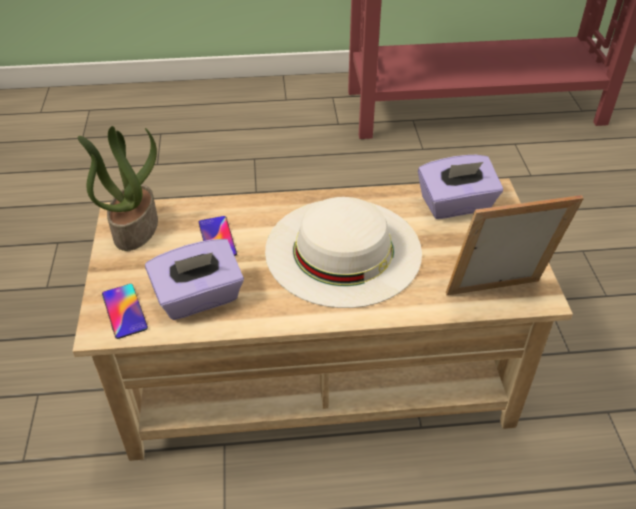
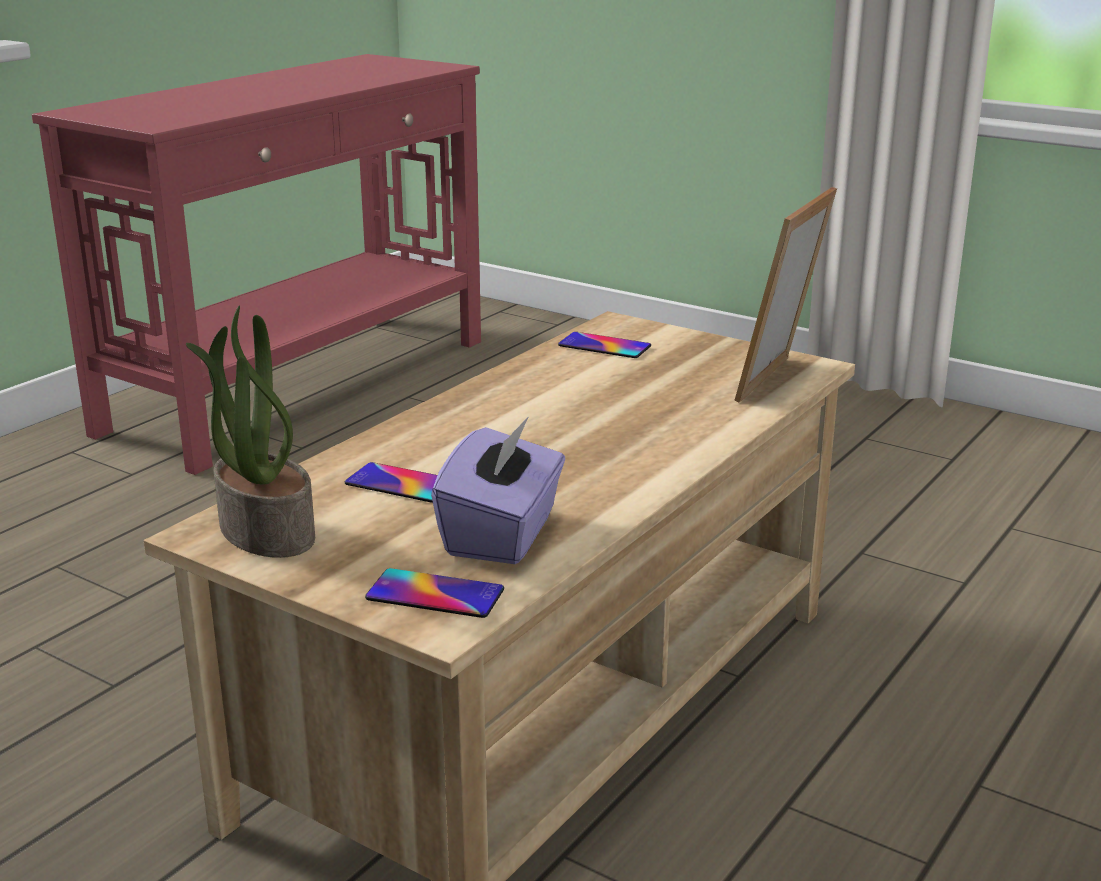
camera: 50 degrees left, 20 degrees down
(343, 250) = (572, 423): white hat -> none
(456, 205) = (604, 346): purple tissue box -> phone

